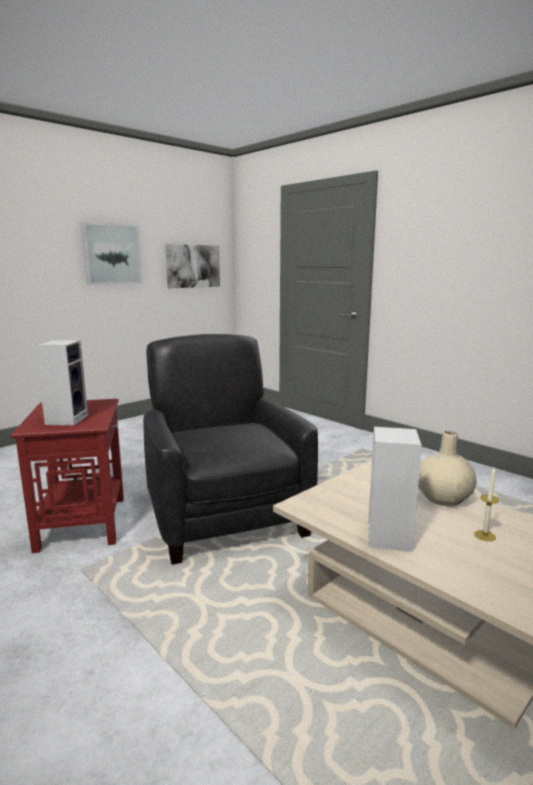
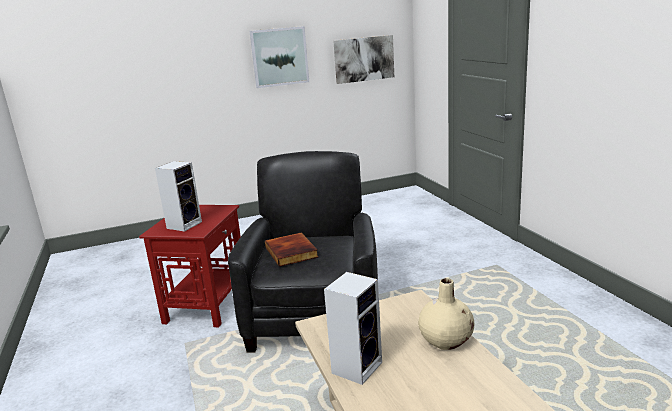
camera: 25 degrees right, 5 degrees up
(215, 439) = (292, 252): none -> book
(485, 535) = (442, 384): candle -> none

